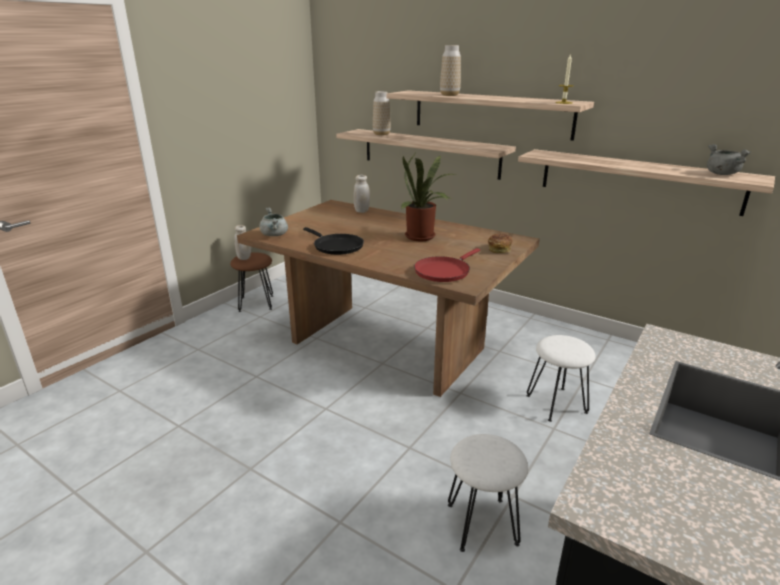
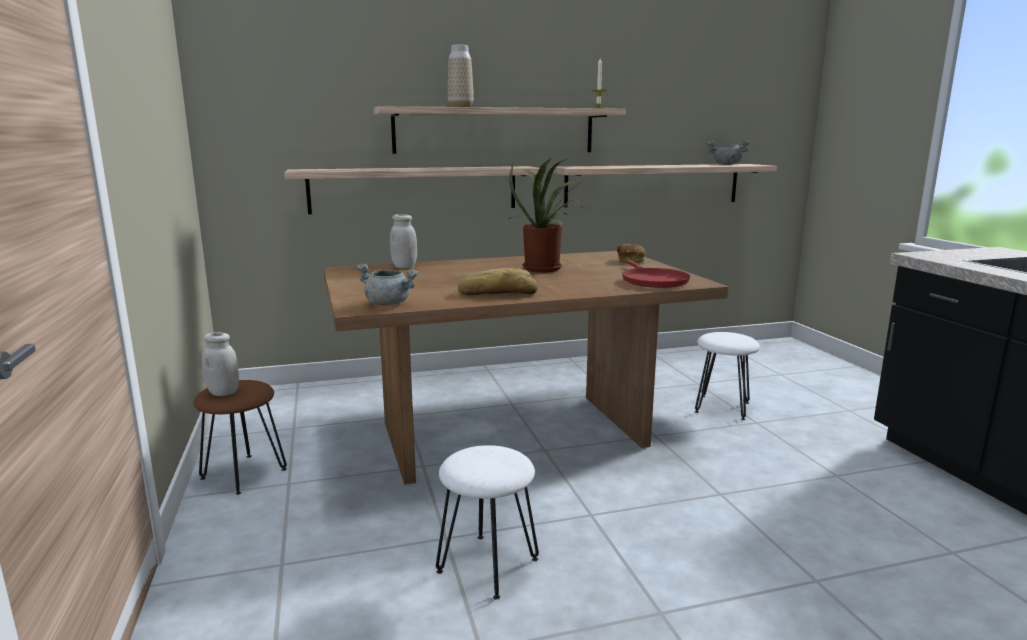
camera: 50 degrees left, 10 degrees down
(336, 246) = (498, 293): black frying pan -> bread
(381, 134) = (349, 169): vase -> none
(481, 524) = (866, 504): white stool -> white stool (487, 565)

